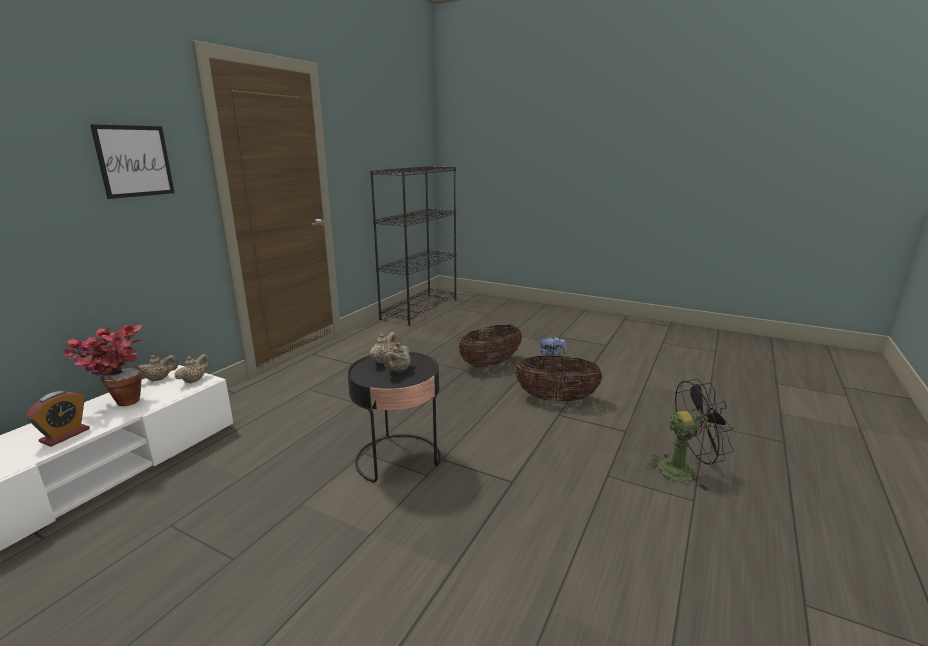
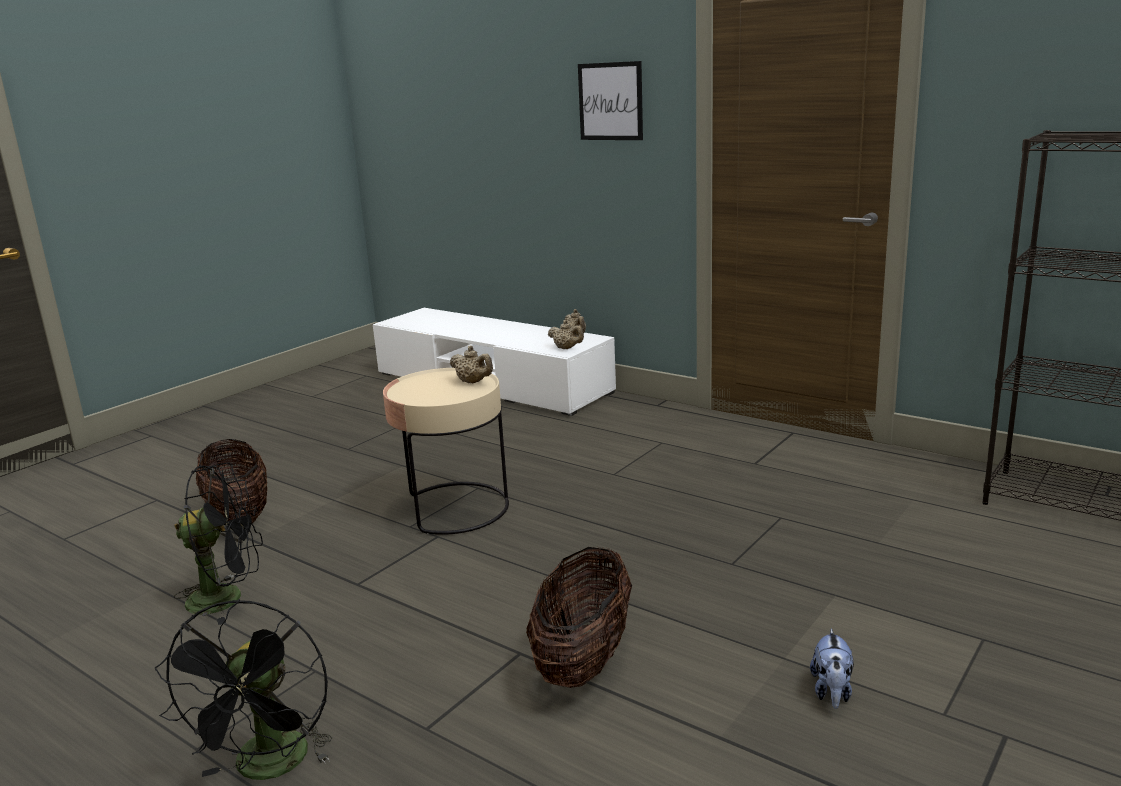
camera: 100 degrees right, 0 degrees up
(65, 435) = (473, 332): alarm clock -> none
(119, 402) = (528, 334): potted plant -> none
(398, 371) = (436, 390): beige teapot -> none
(398, 458) = (454, 508): black side table -> beige side table
(490, 364) = (765, 594): basket -> basket (239, 516)
(551, 547) = (227, 598): none -> black fan

